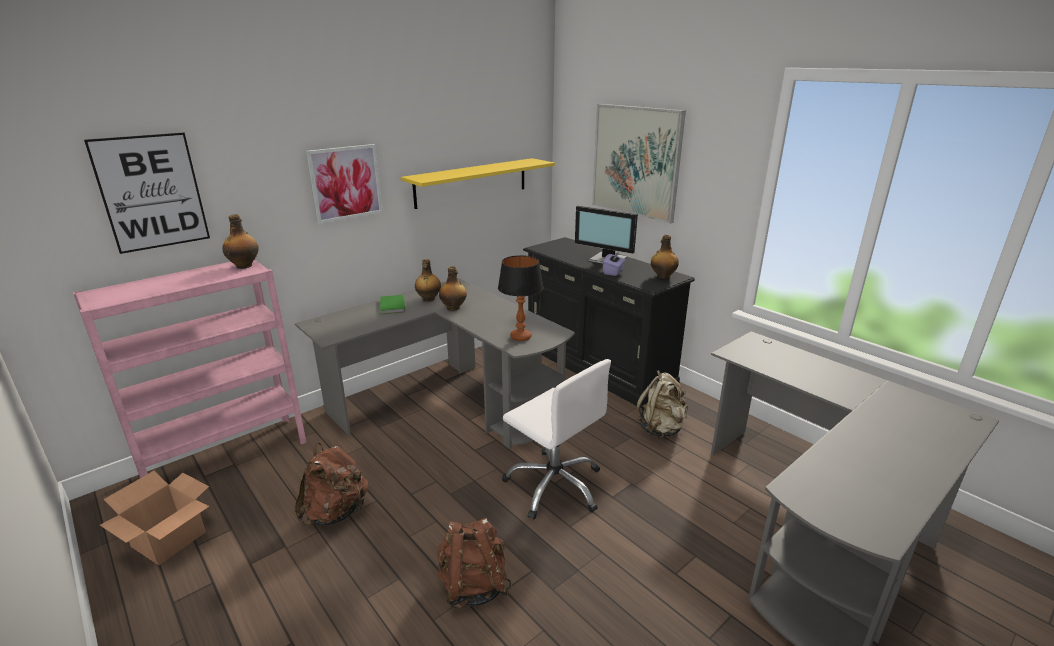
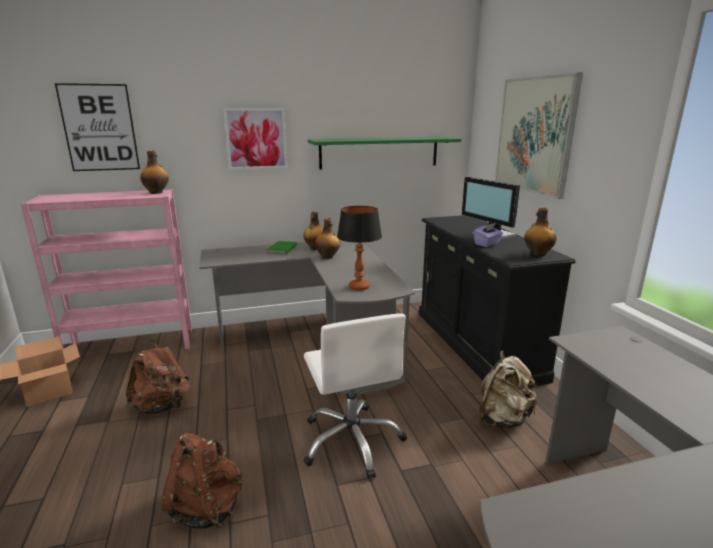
camera: 25 degrees right, 5 degrees down
(472, 182) = (379, 152): yellow shelf -> green shelf

